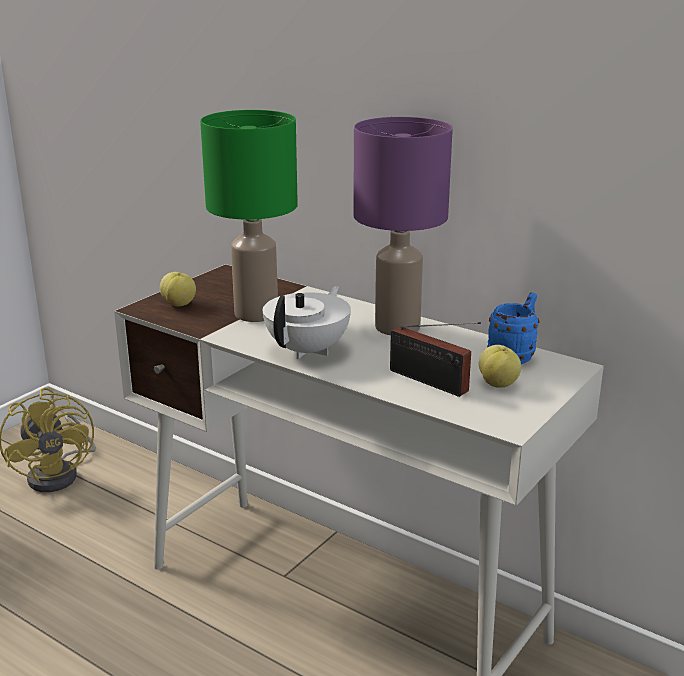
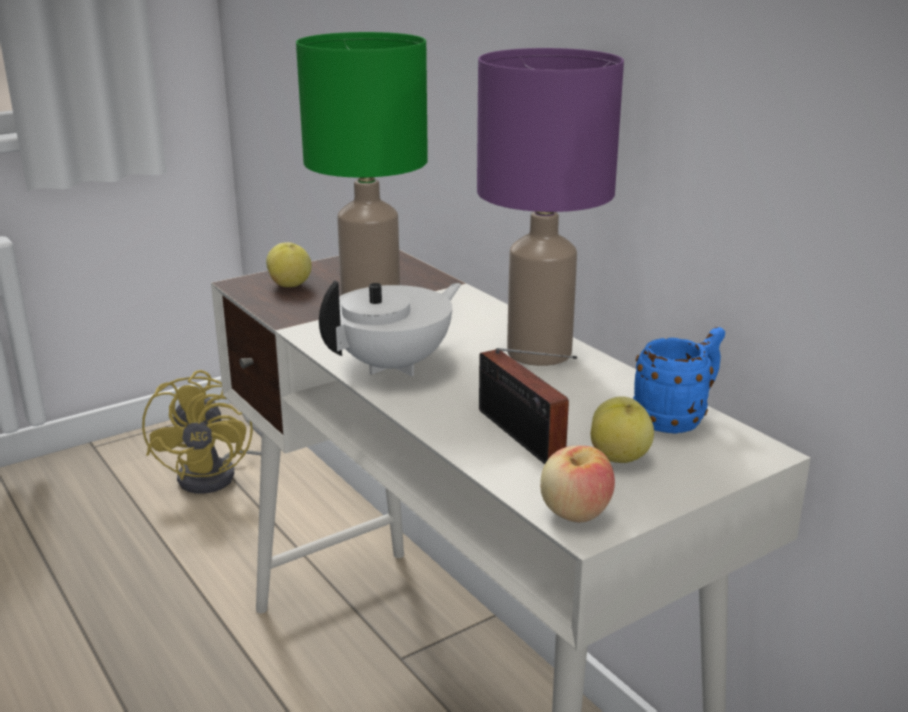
camera: 20 degrees right, 0 degrees up
(497, 420) = (575, 512): none -> apple

